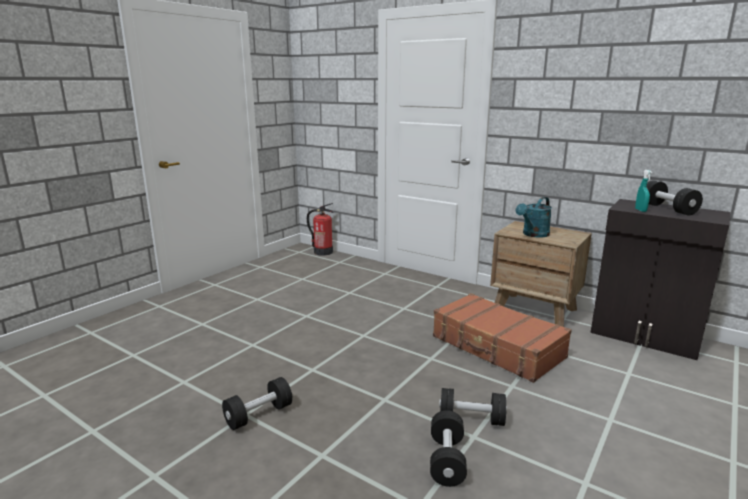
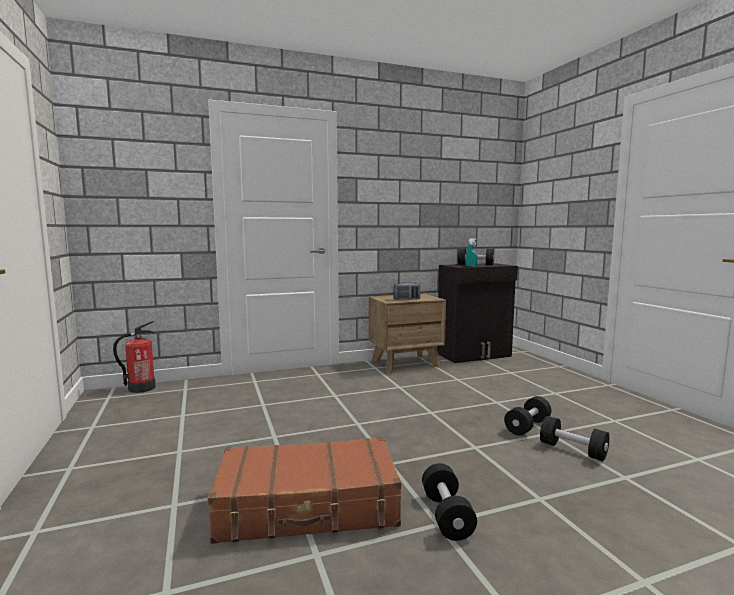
camera: 55 degrees left, 10 degrees down
(497, 347) = (442, 389): brown suitcase -> brown suitcase (308, 506)
(533, 235) = (406, 299): turquoise watering can -> radio

